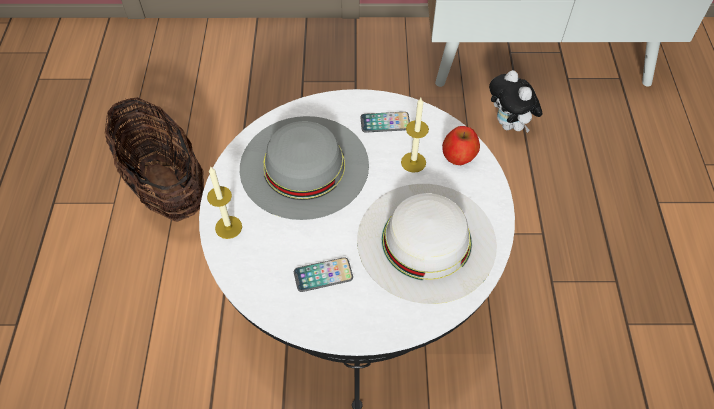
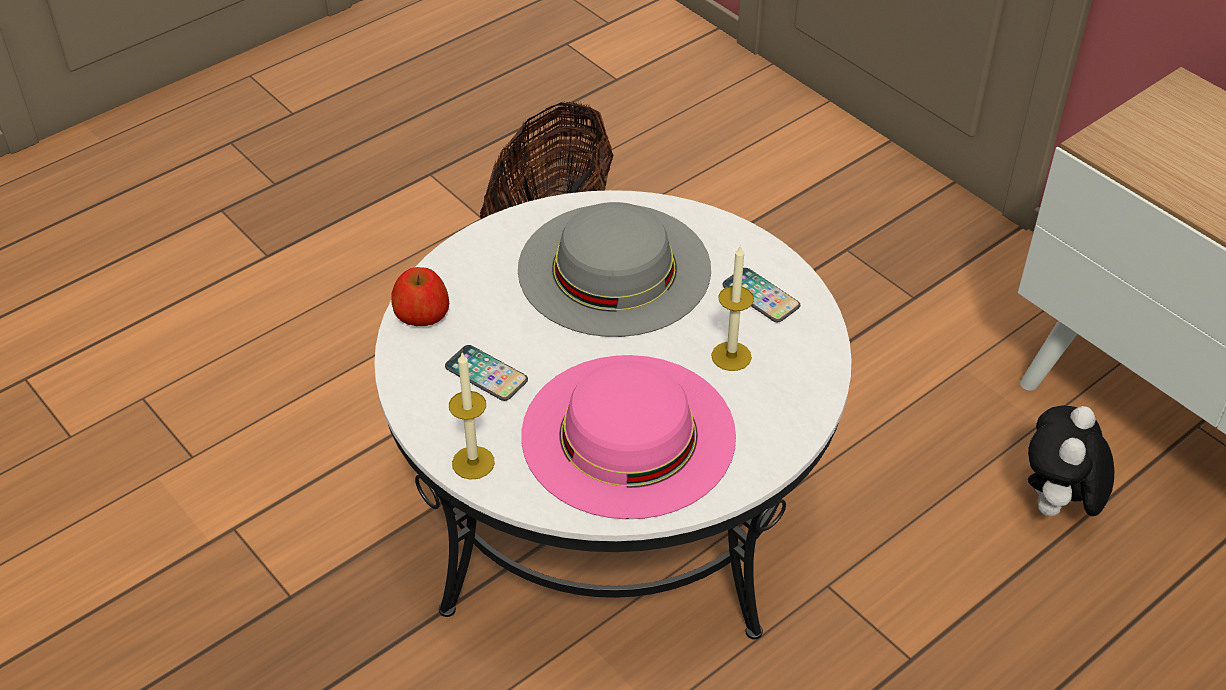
camera: 50 degrees right, 10 degrees down
(228, 227) = (466, 262): candle -> candle (473, 462)
(426, 241) = (628, 434): white hat -> pink hat
(459, 155) = (793, 391): apple -> apple (421, 314)

